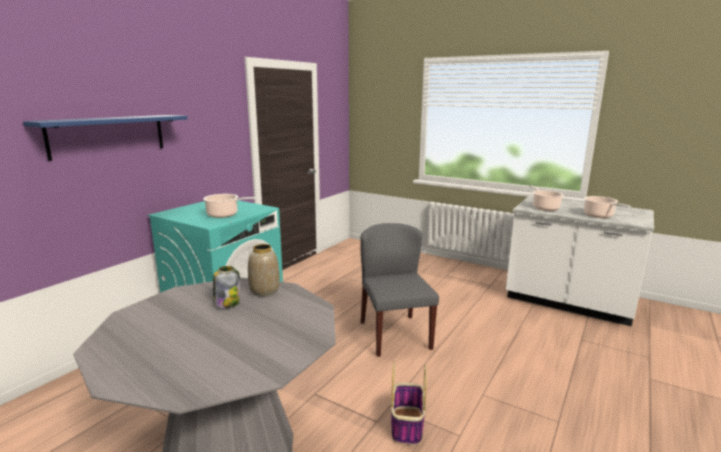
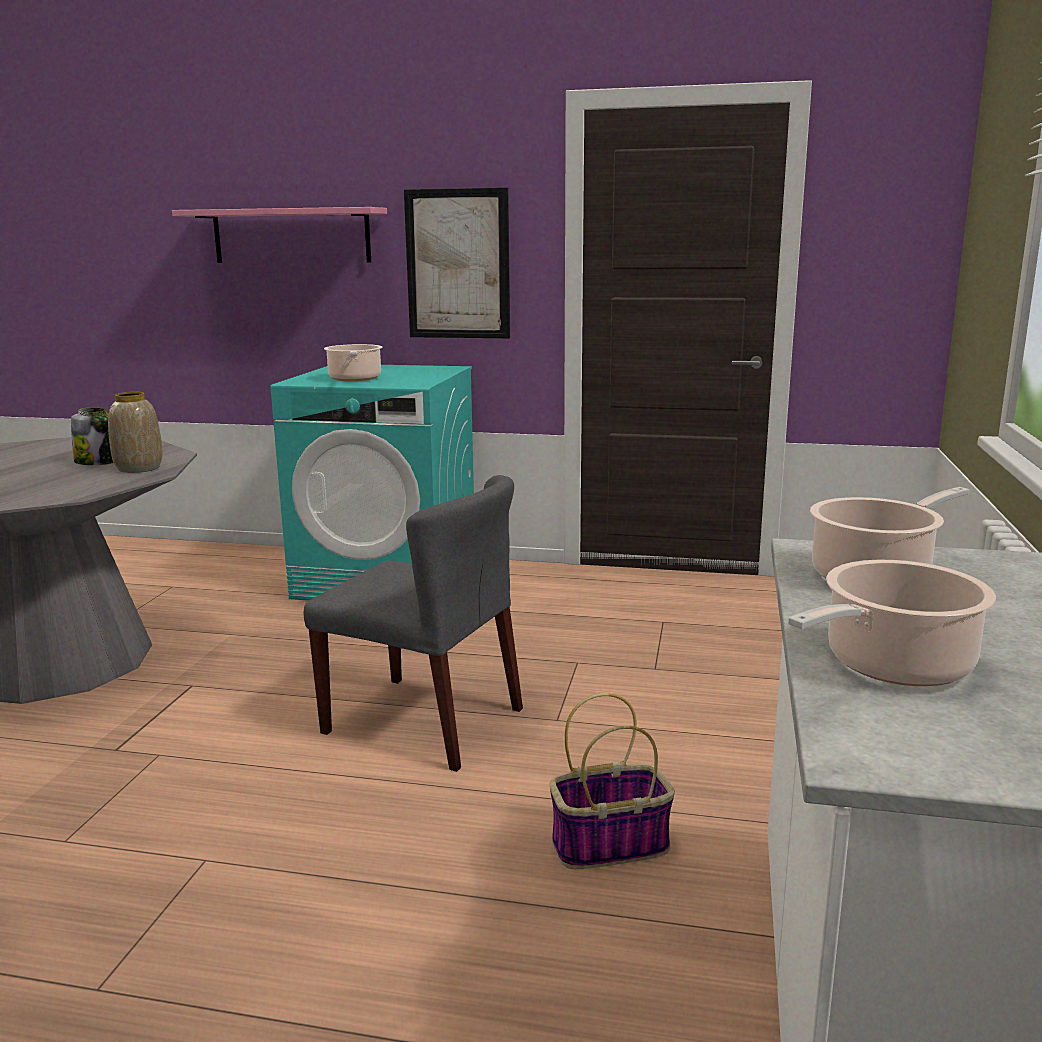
camera: 70 degrees right, 0 degrees up
(108, 135) = (291, 236): blue shelf -> pink shelf
(207, 144) = (458, 264): none -> picture
(394, 334) = (425, 721): grey chair -> grey chair turned 60 degrees clockwise
(407, 425) = (102, 780): basket -> basket (611, 844)

